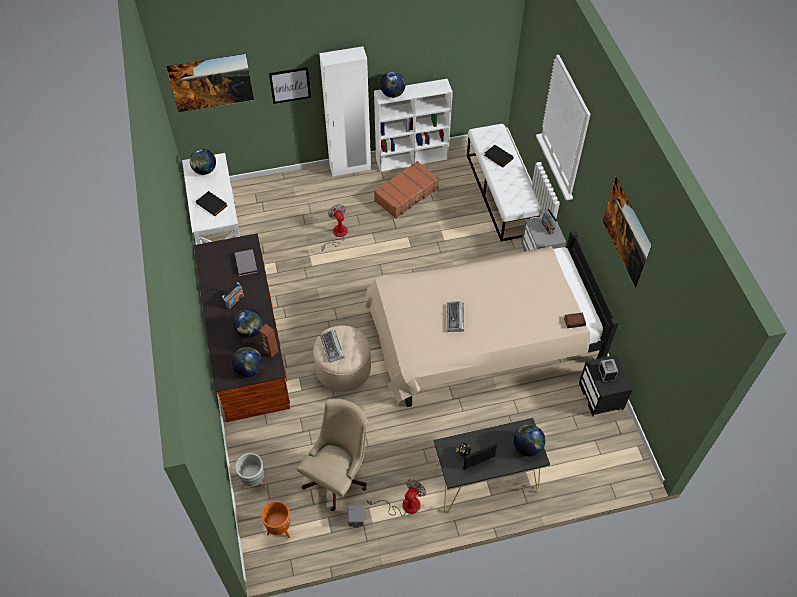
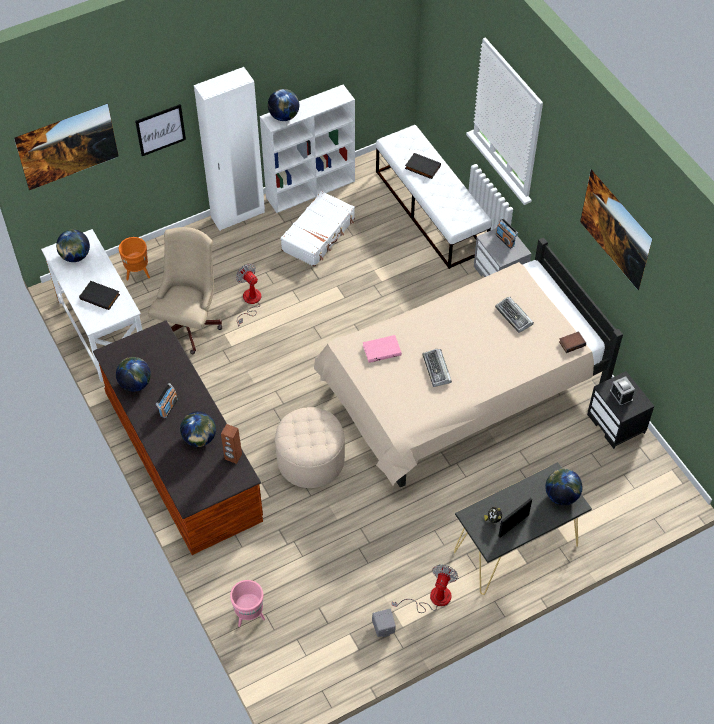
camera: 15 degrees left, 0 degrees up
(245, 263) = (165, 360): grey book -> none
(249, 369) = (215, 483): globe -> globe (135, 384)
(254, 482) = (249, 616): grey planter -> pink planter
(279, 530) = (298, 662): orange planter -> orange planter (138, 274)
(332, 348) = (299, 437): keyboard -> keyboard (514, 316)
(338, 476) = (346, 585): beige office chair -> beige office chair (190, 323)
(407, 195) = (319, 235): brown suitcase -> white suitcase
(416, 292) = (382, 349): none -> pink book

